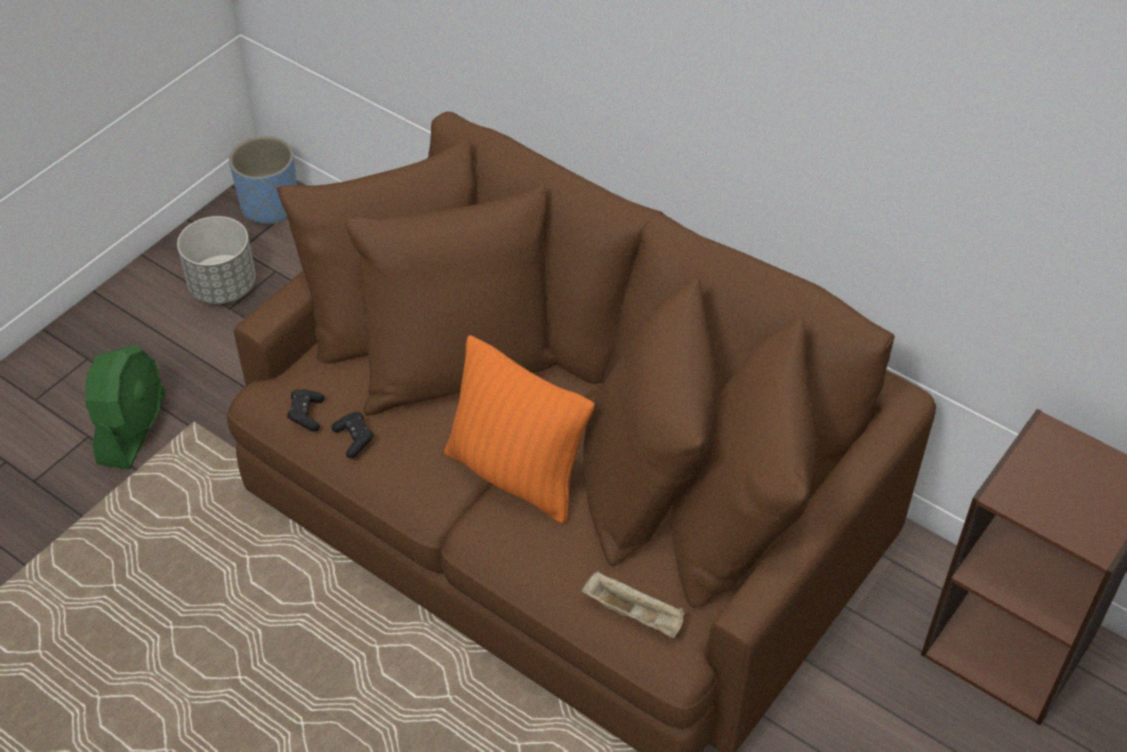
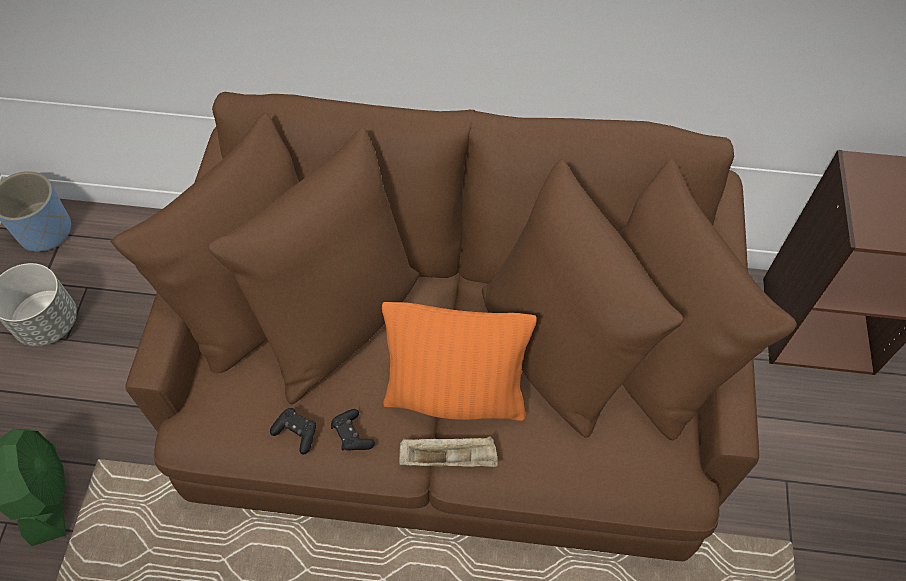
camera: 30 degrees left, 10 degrees up
(306, 415) = (237, 431): black game controller -> black game controller (352, 435)
(634, 614) = (633, 471): beige tray -> beige tray (449, 458)

